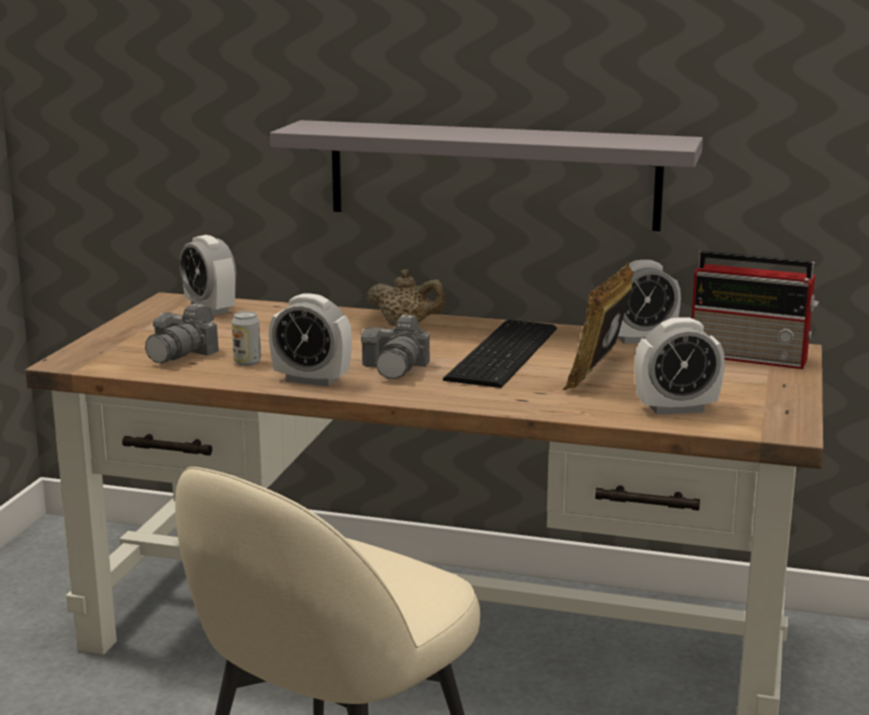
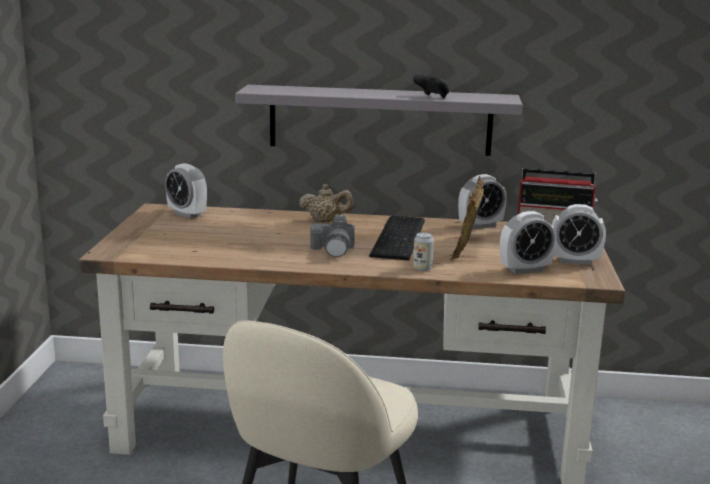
camera: 10 degrees left, 0 degrees up
(182, 354) = (184, 245): camera -> none
(247, 362) = (232, 249): can -> can (422, 268)
(311, 380) = (282, 259): alarm clock -> alarm clock (575, 261)
(560, 140) = (432, 97): none -> black game controller

